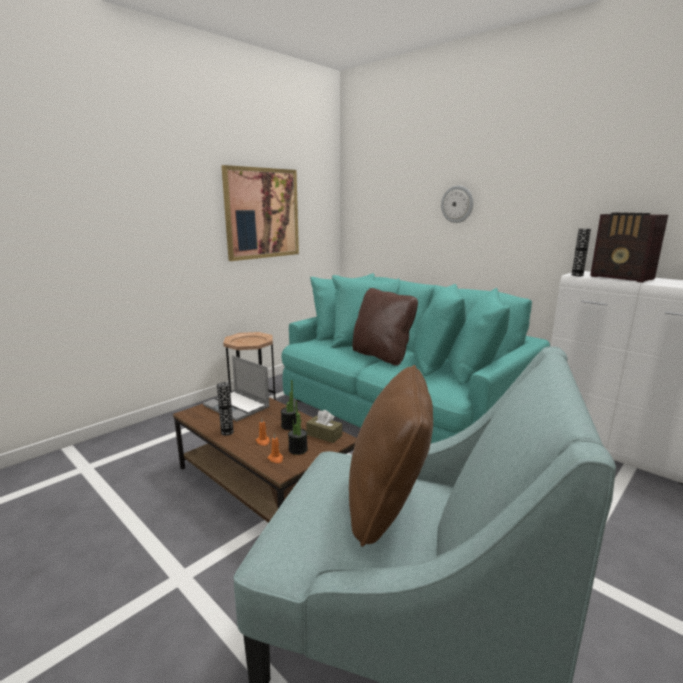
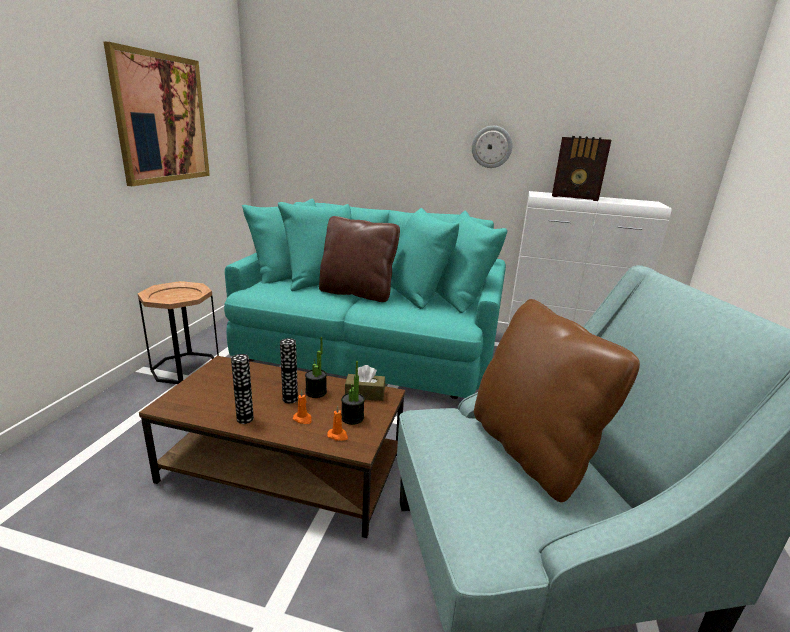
camera: 30 degrees left, 5 degrees up
(238, 407) = (227, 383): laptop -> none
(457, 204) = (403, 120): wall clock -> wall clock (491, 147)
(577, 275) = (541, 196): vase -> vase (290, 399)

